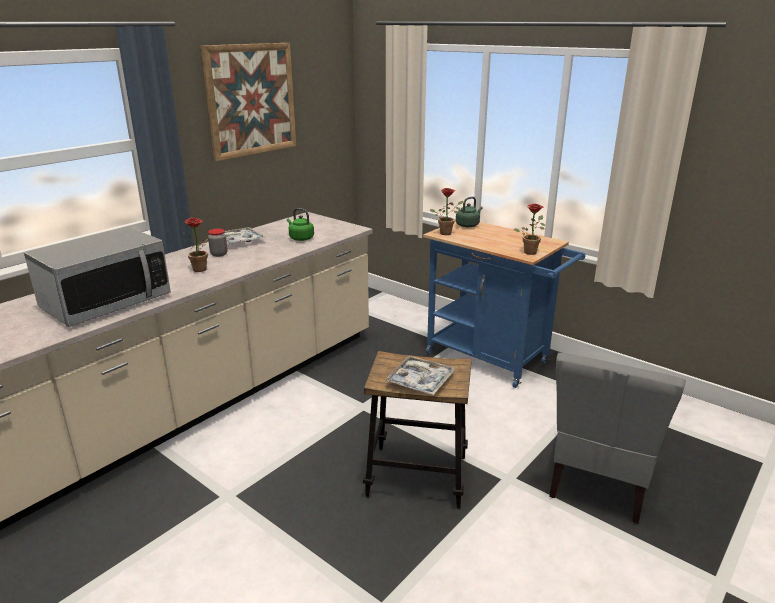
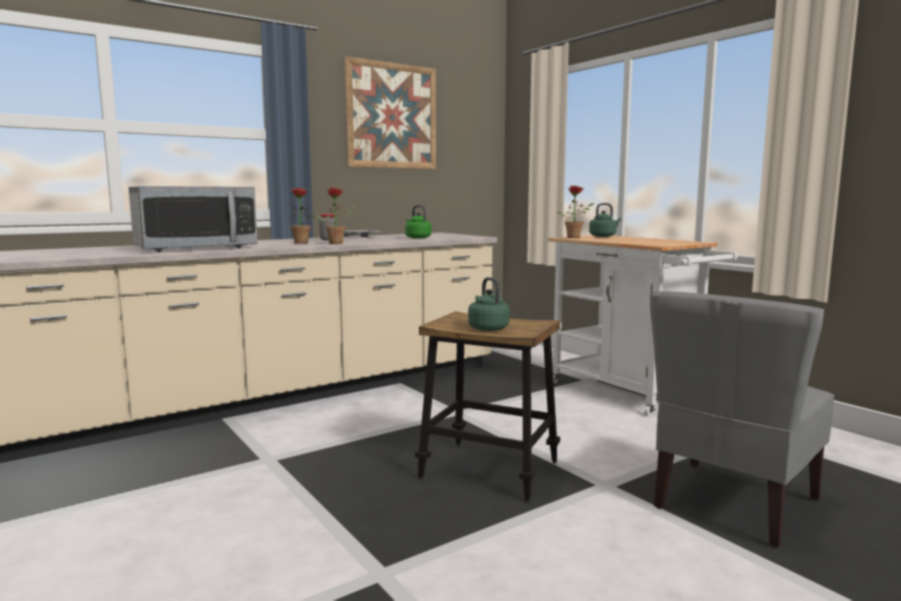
camera: 15 degrees right, 15 degrees down
(420, 381) = (487, 328): tray -> green kettle
(493, 360) = (629, 393): blue cart -> white cart
(530, 251) = (663, 244): potted plant -> potted plant (338, 243)

